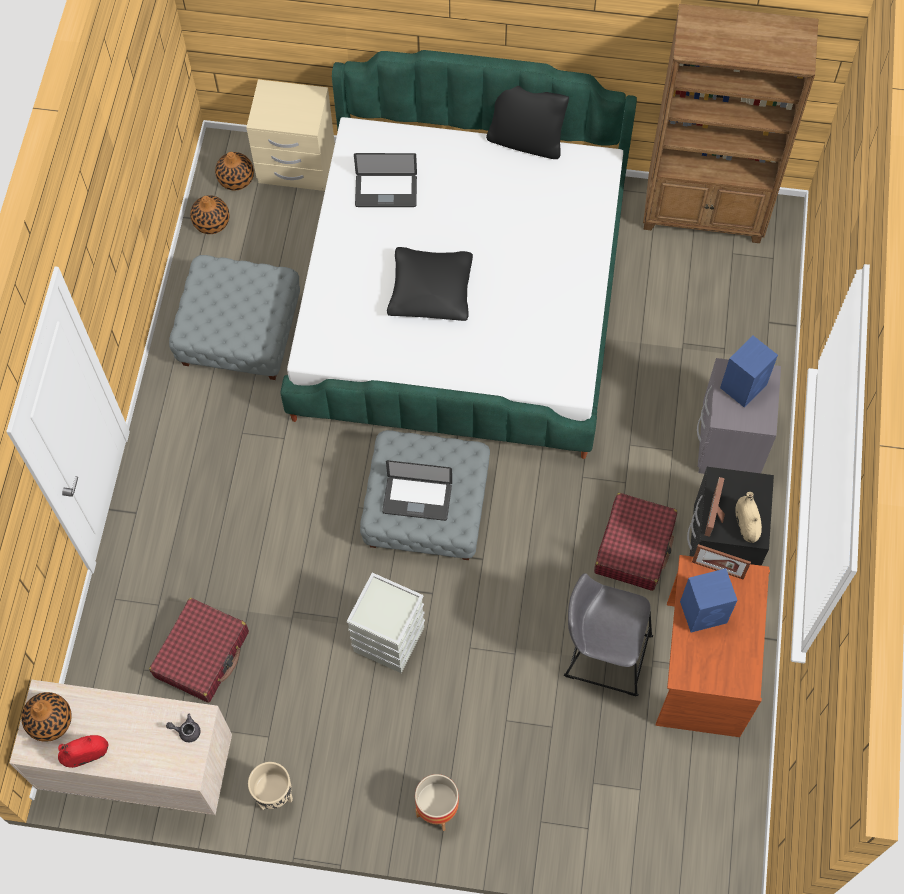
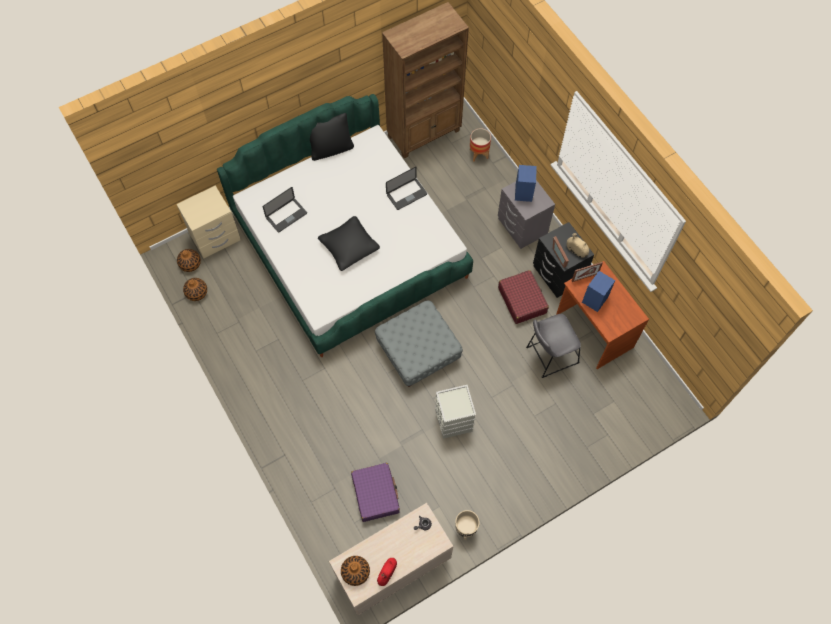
camera: 40 degrees left, 0 degrees up
(202, 654) = (375, 494): red suitcase -> purple suitcase
(240, 331) = (258, 334): grey ottoman -> none
(417, 499) = (420, 346): laptop -> laptop (406, 194)
(437, 809) = (540, 477): planter -> planter (479, 154)

